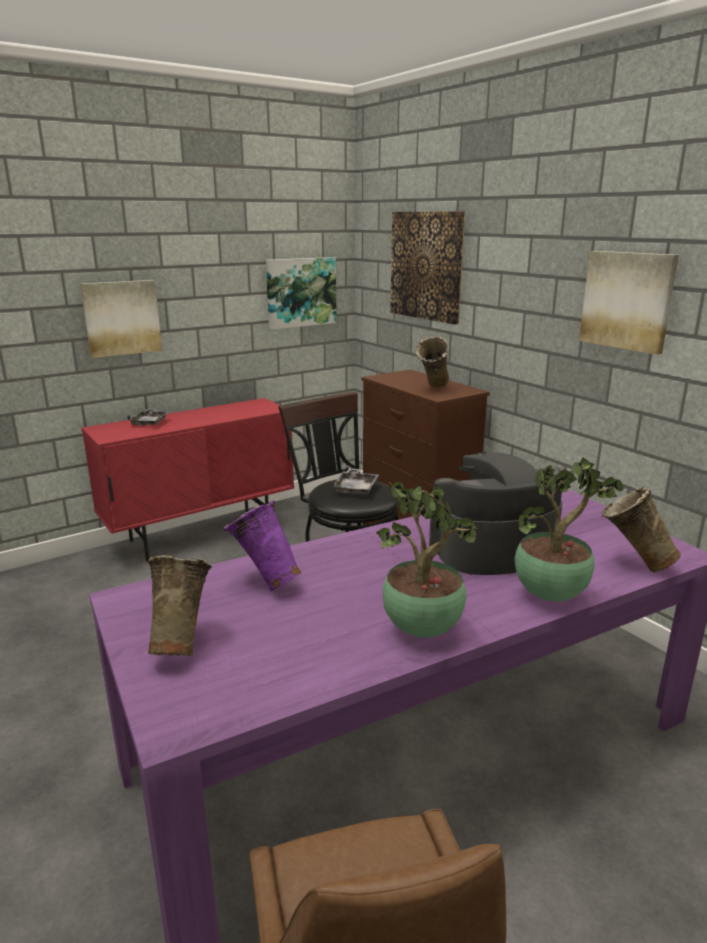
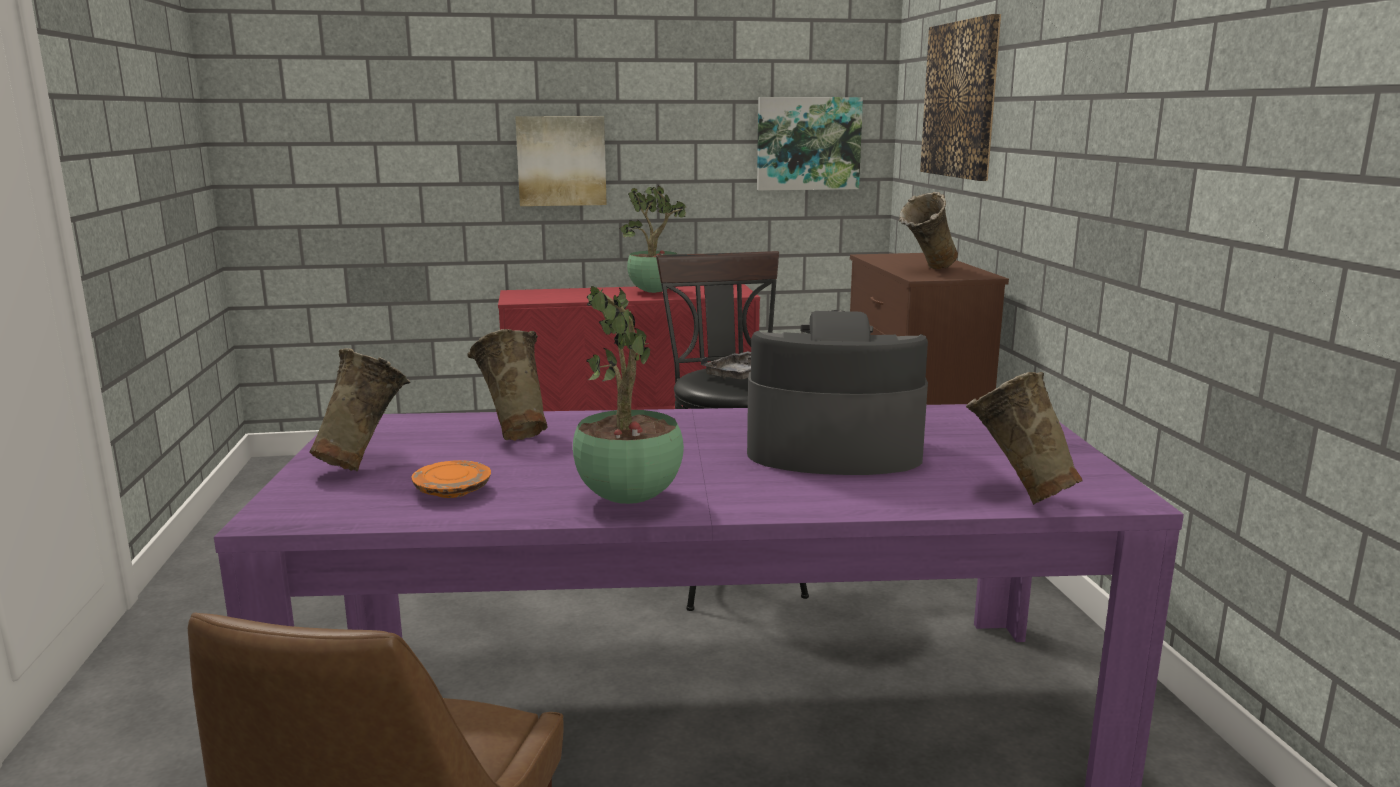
camera: 25 degrees right, 5 degrees down
(150, 422) = (577, 292): grey tray -> none
(265, 583) = (513, 434): purple vase -> beige vase
(288, 656) = (453, 491): none -> orange plate
(551, 595) = (844, 501): potted plant -> potted plant (655, 292)
(627, 300) = (1164, 120): picture -> none

